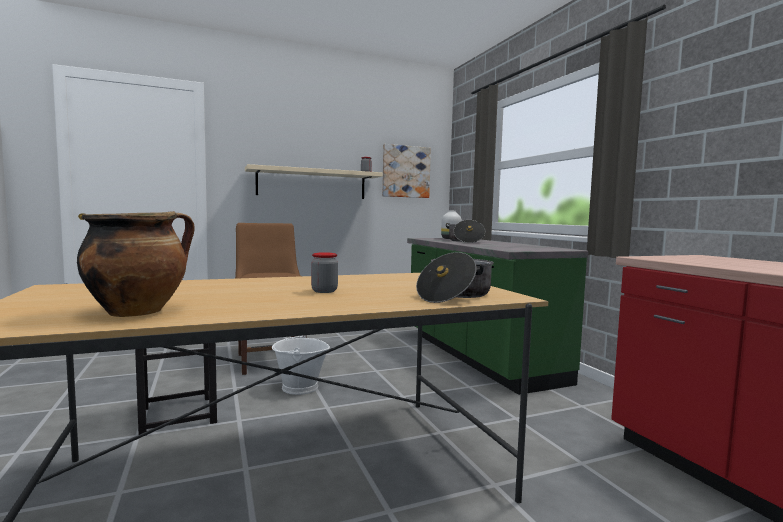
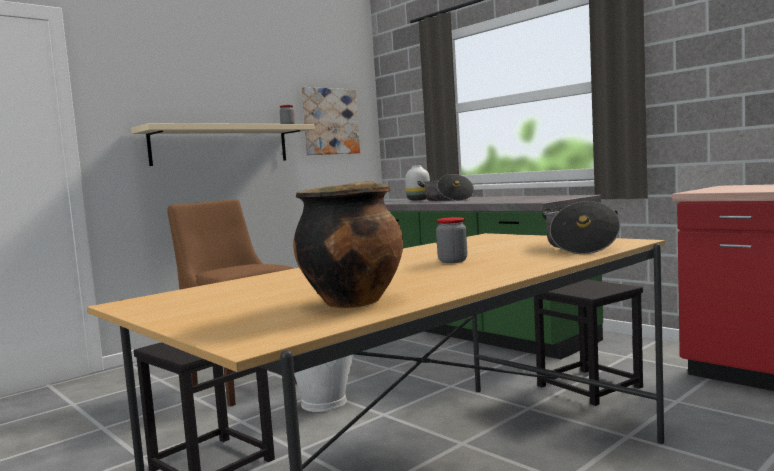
camera: 20 degrees left, 0 degrees up
(515, 426) = (590, 386): none -> black stool

